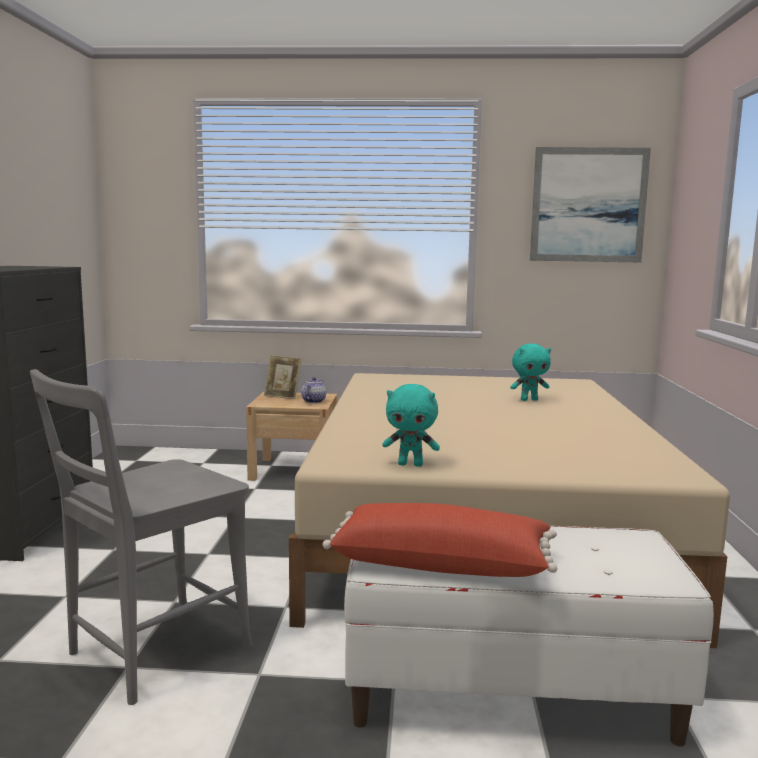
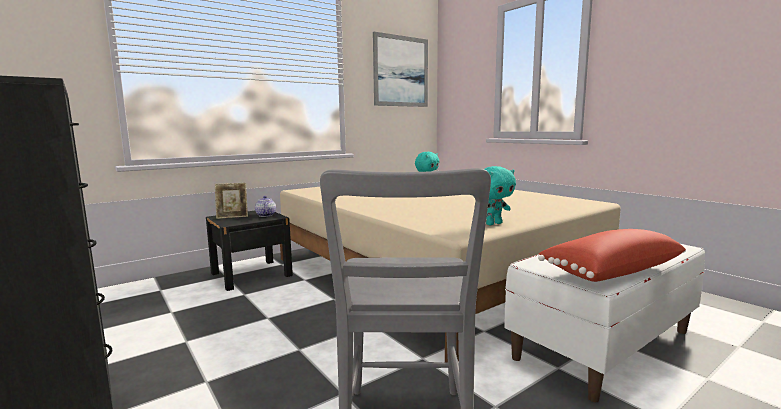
camera: 40 degrees left, 0 degrees up
(294, 470) = (251, 274): beige nightstand -> black nightstand

